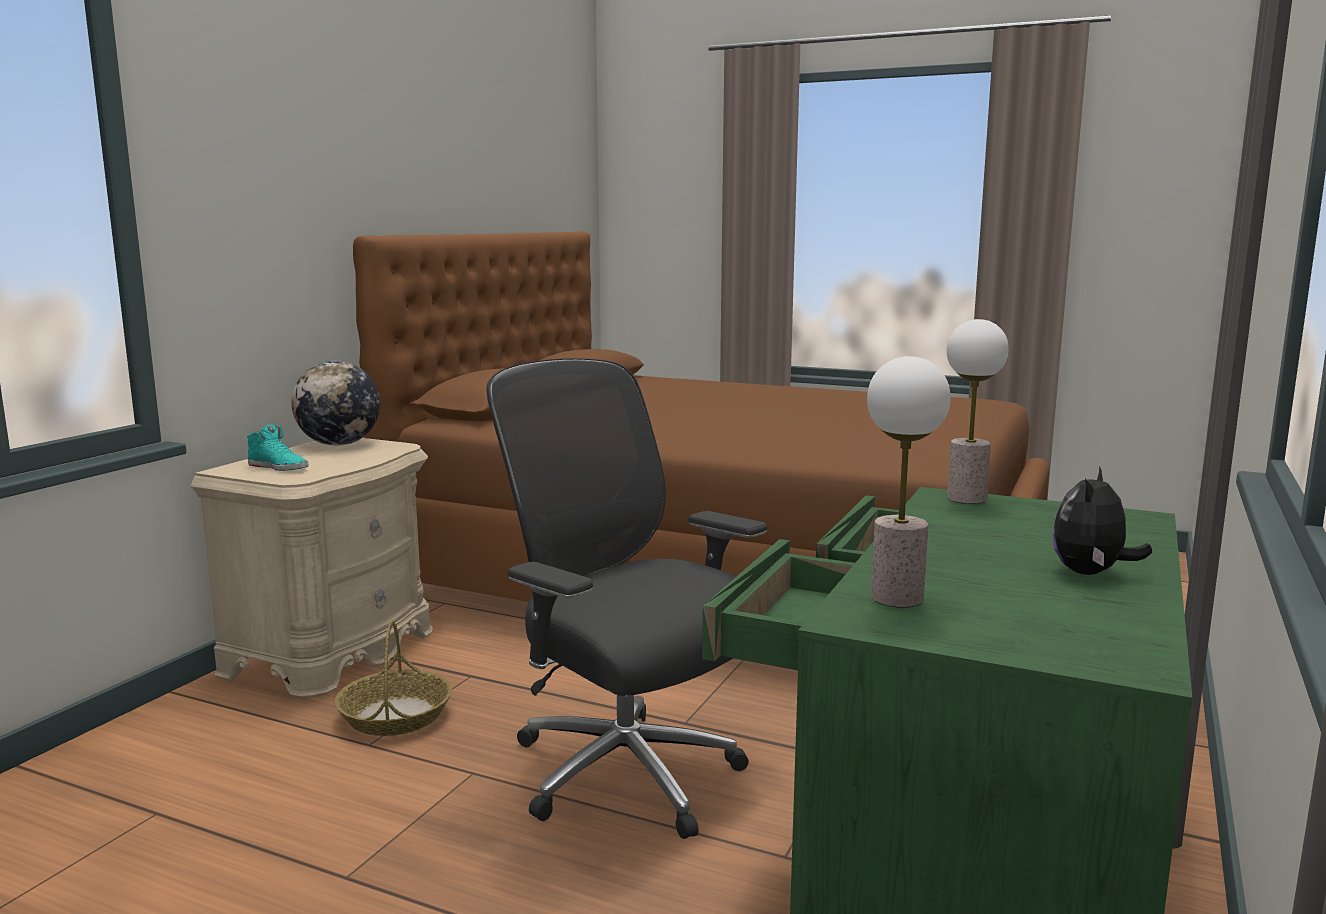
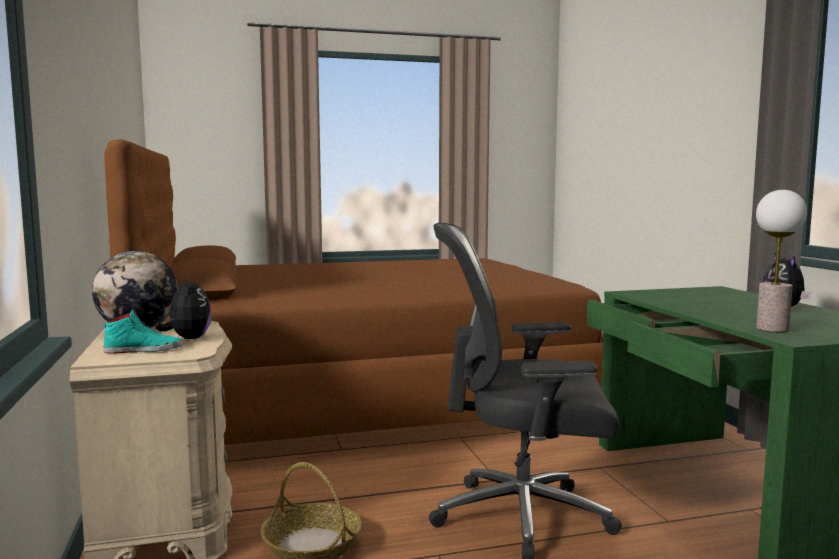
camera: 40 degrees left, 5 degrees down
(339, 462) = (188, 339): none -> plush toy
(966, 498) = (641, 292): table lamp -> none

